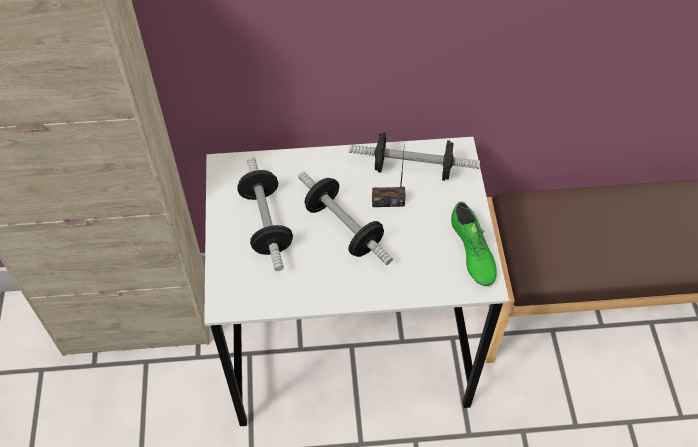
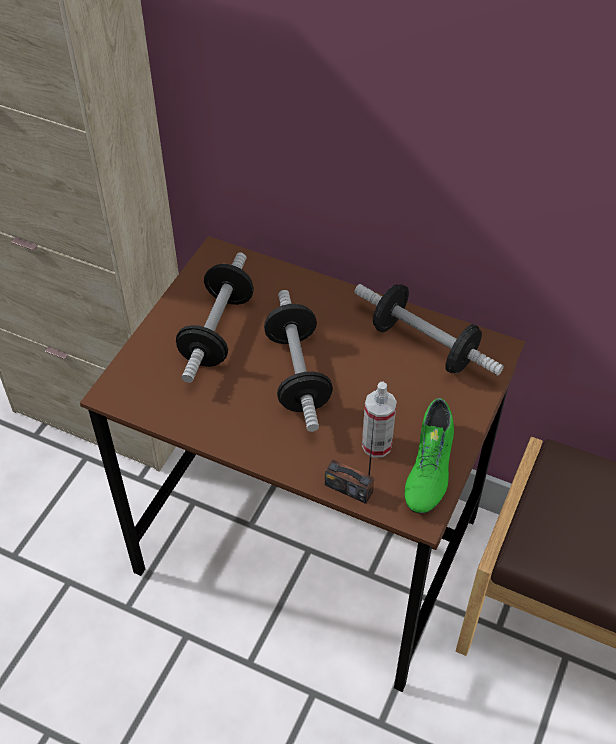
camera: 30 degrees right, 5 degrees down
(350, 342) = (309, 545): white desk -> brown desk
(388, 202) = (368, 368): radio -> radio (349, 488)
(429, 252) = (376, 445): none -> spray bottle

